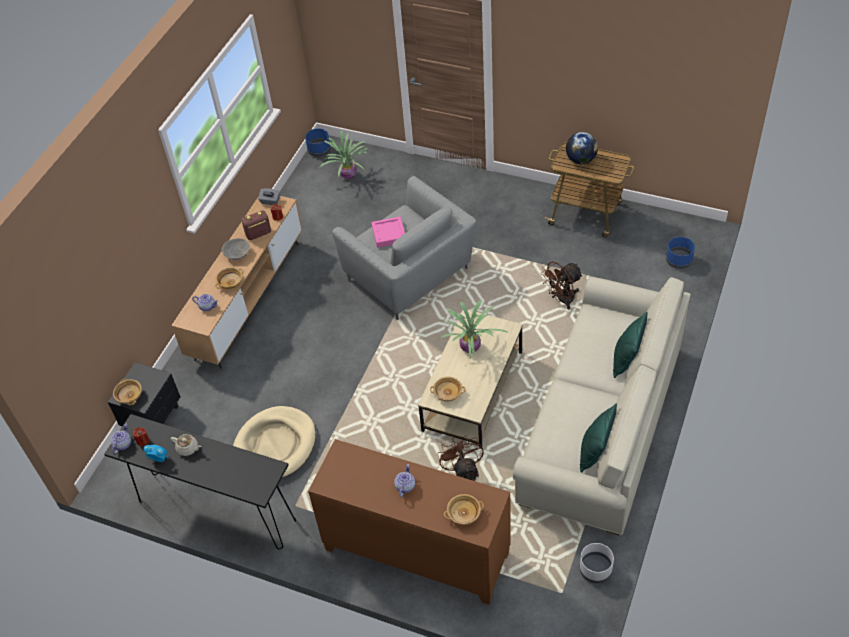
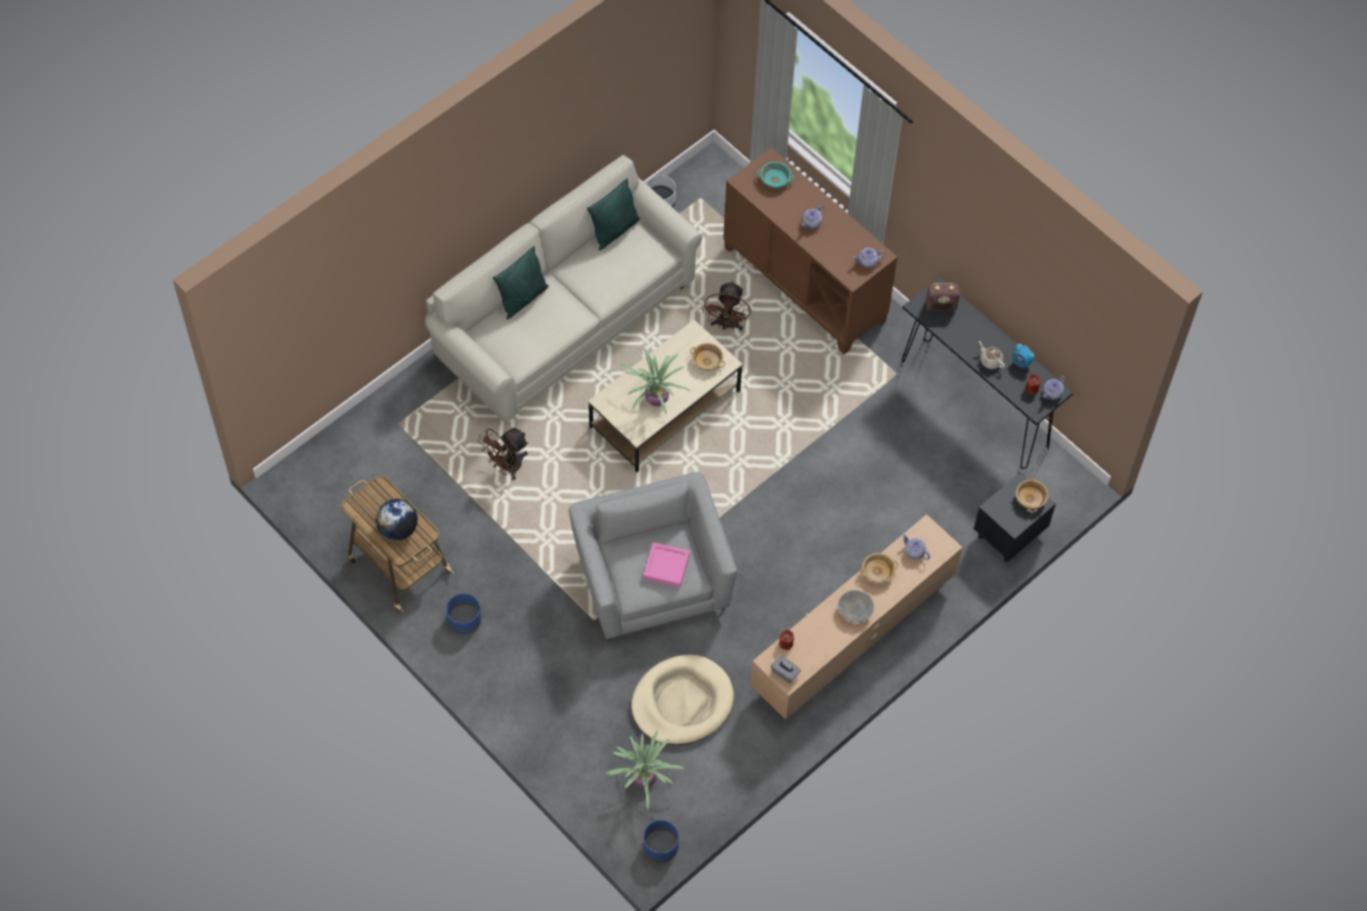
camera: 160 degrees left, 10 degrees up
(258, 234) = (819, 628): radio -> radio (941, 305)
(275, 445) = (891, 443): beige dog bed -> beige dog bed (682, 702)
(334, 472) = (867, 262): none -> teapot
(463, 514) = (775, 180): beige bowl -> turquoise bowl
(562, 300) = (506, 467): brown fan -> brown fan turned 150 degrees clockwise
(678, 261) = (348, 453): blue planter -> blue planter (465, 620)

